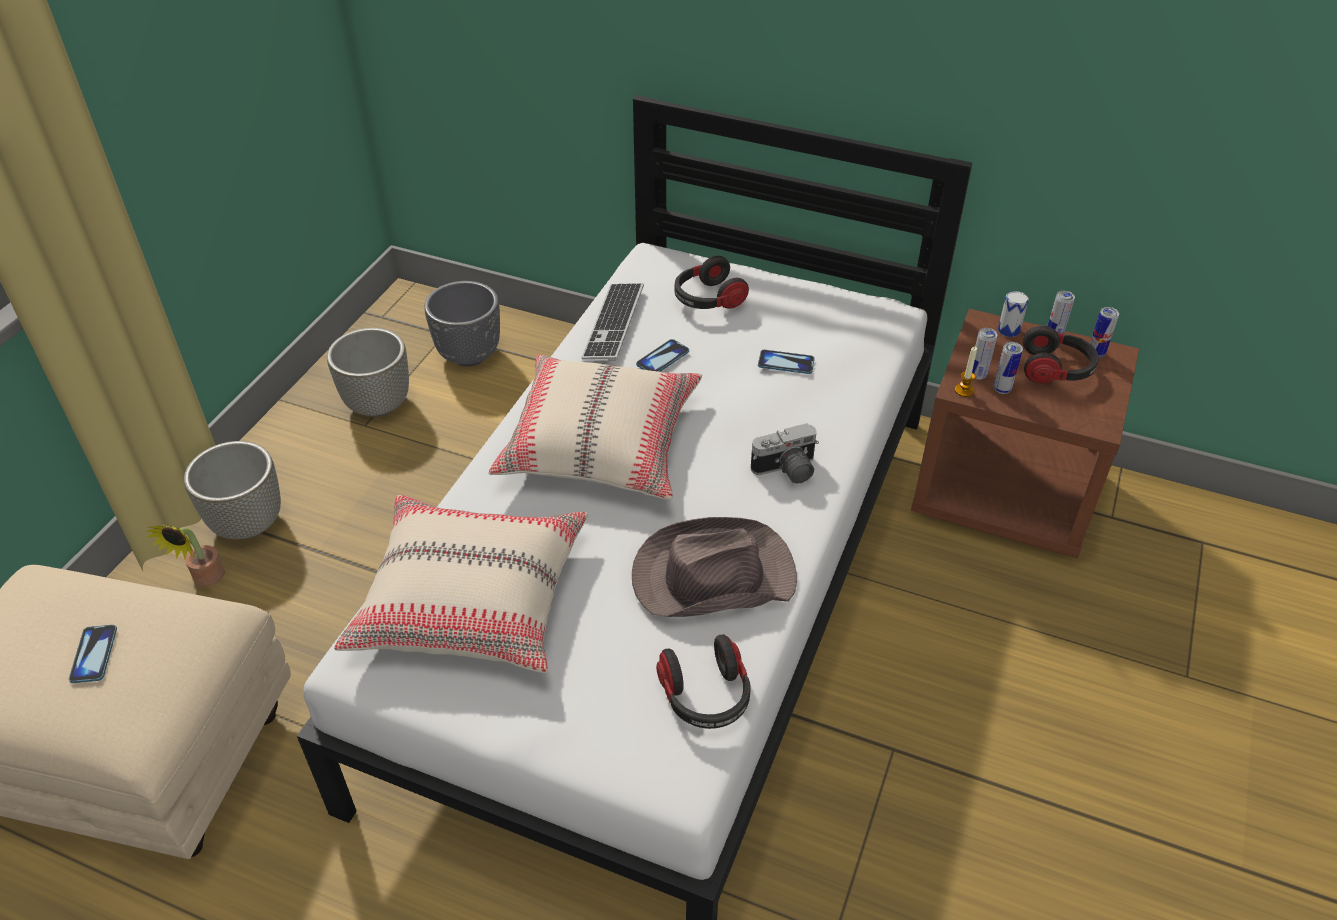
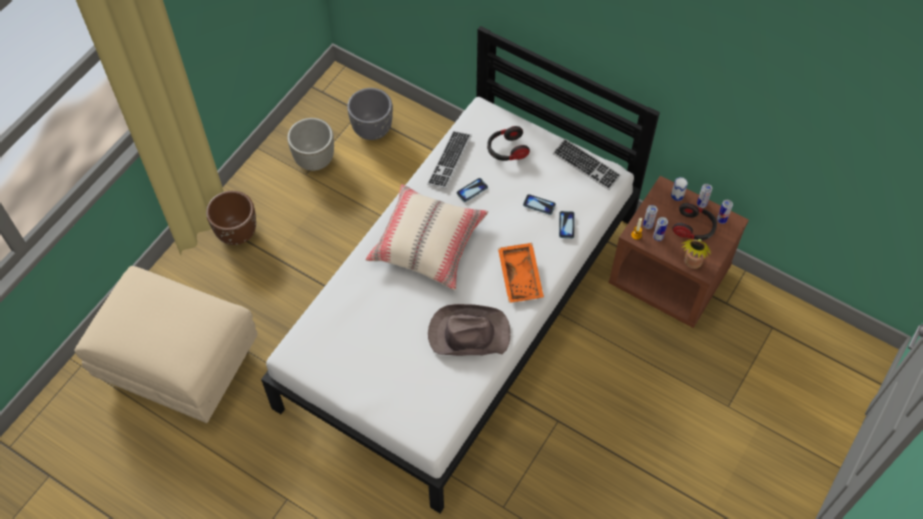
camera: 10 degrees right, 15 degrees up
(94, 655) = (169, 326): phone -> phone (566, 225)
(205, 580) = (213, 266): potted plant -> potted plant (691, 264)
(248, 523) = (237, 232): grey planter -> brown planter
(471, 598) = (349, 327): beige pillow -> none
(706, 697) = (451, 398): headphones -> none
(786, 471) = (521, 276): camera -> orange tray
(847, 304) = (586, 165): none -> keyboard

